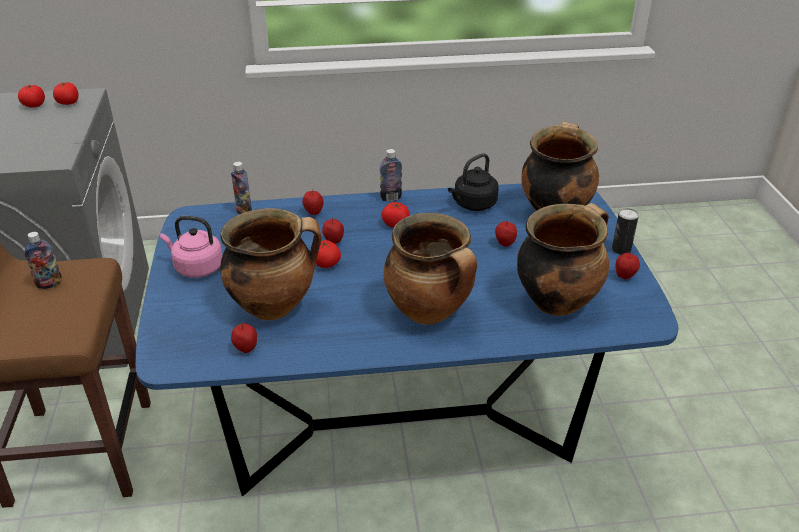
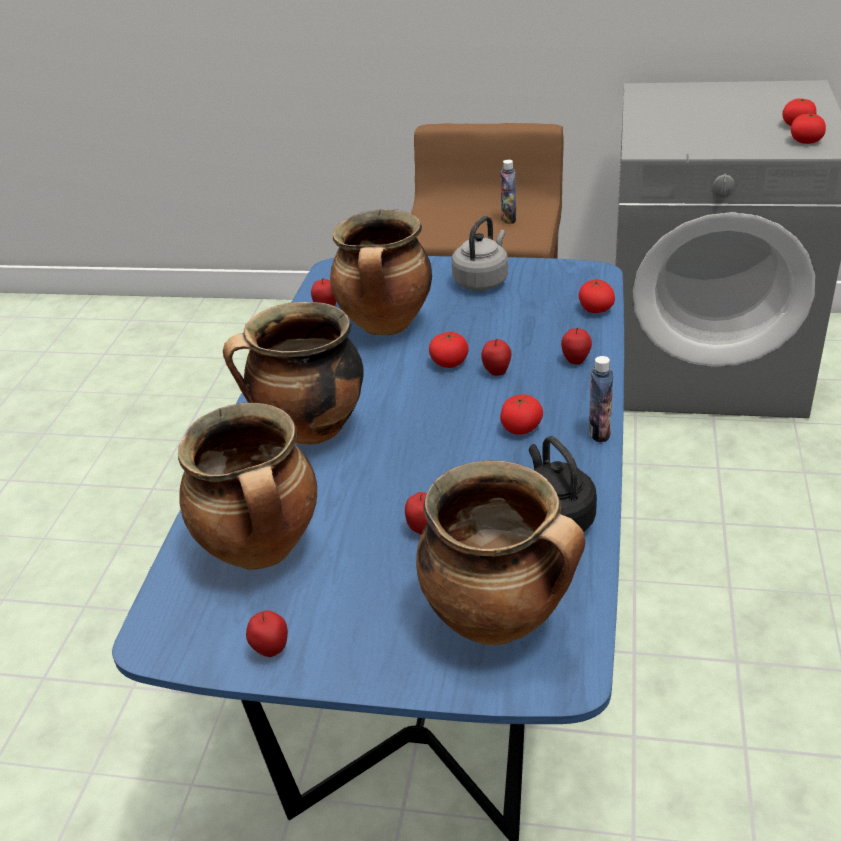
camera: 110 degrees right, 0 degrees up
(196, 267) = (482, 281): pink kettle -> grey kettle
(244, 211) = (595, 309): bottle -> tomato
(621, 249) = (343, 675): can -> none

